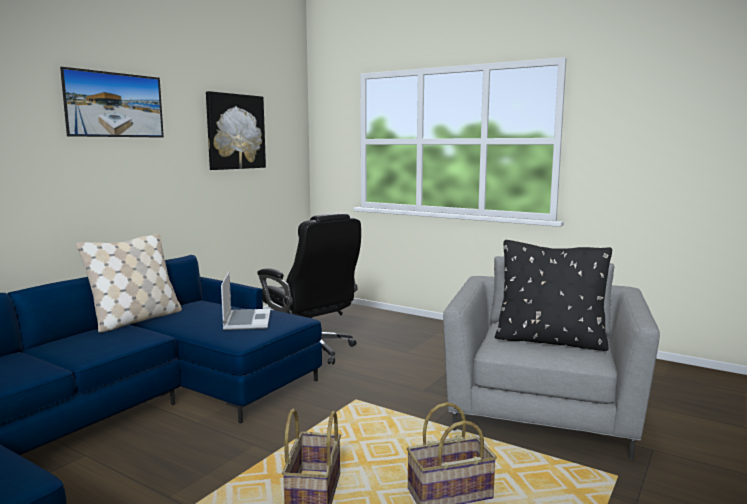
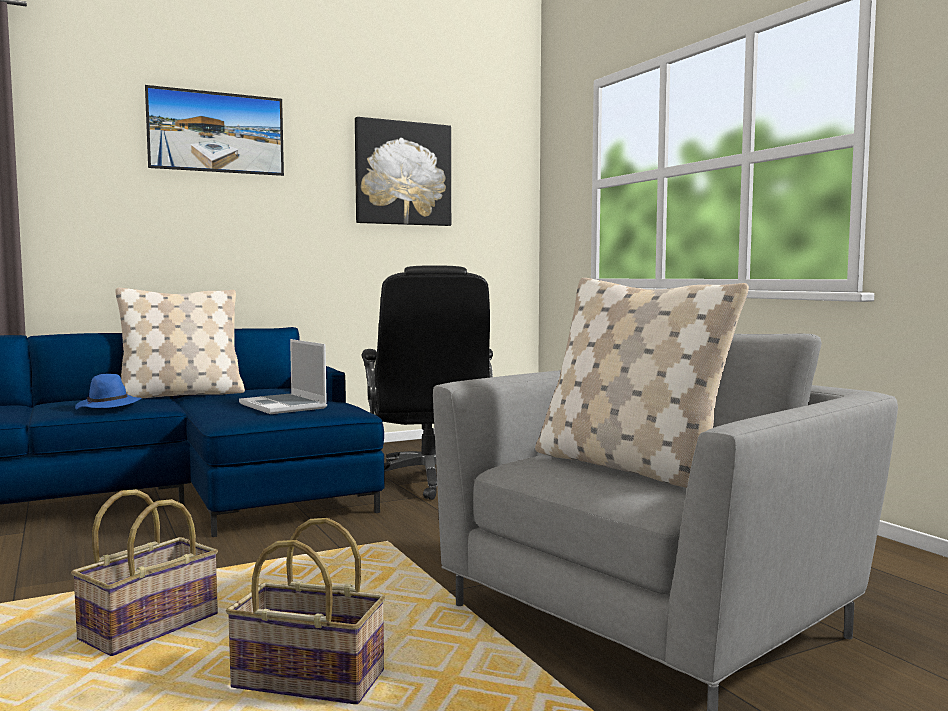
camera: 30 degrees right, 5 degrees down
(112, 342) = (109, 407): none -> blue hat
(246, 320) = (284, 406): laptop -> laptop turned 120 degrees clockwise
(549, 341) = (628, 467): black pillow -> beige pillow

